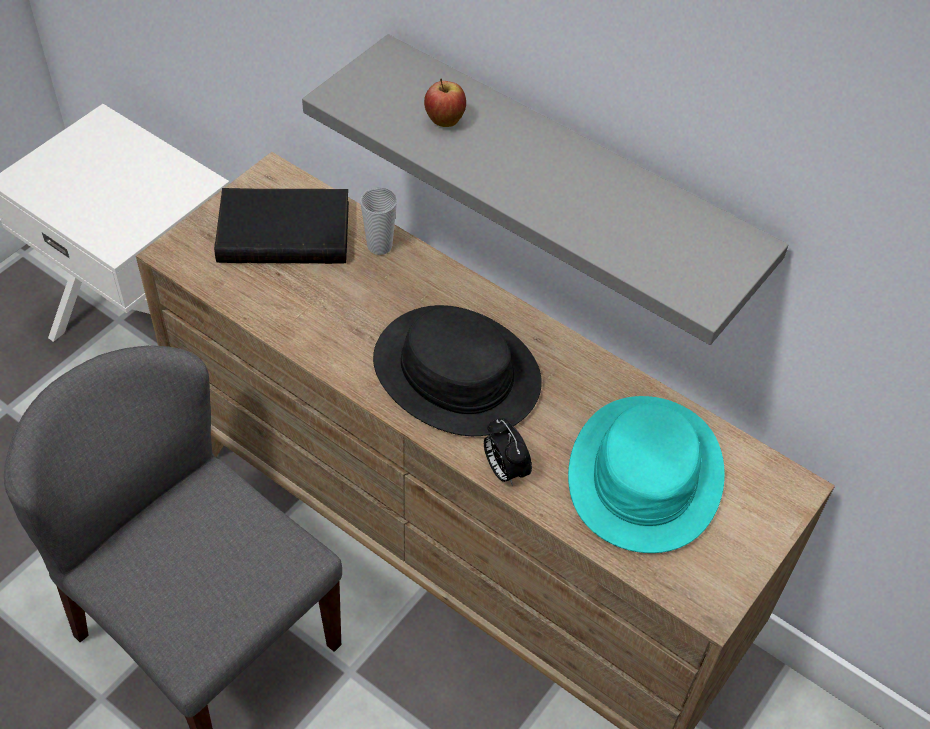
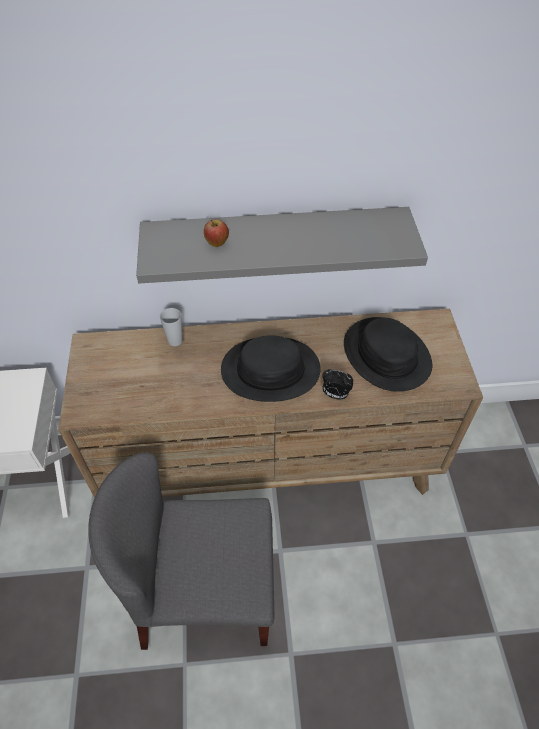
camera: 40 degrees left, 0 degrees up
(285, 230) = (122, 364): black book -> none
(644, 475) = (386, 355): turquoise hat -> black hat

